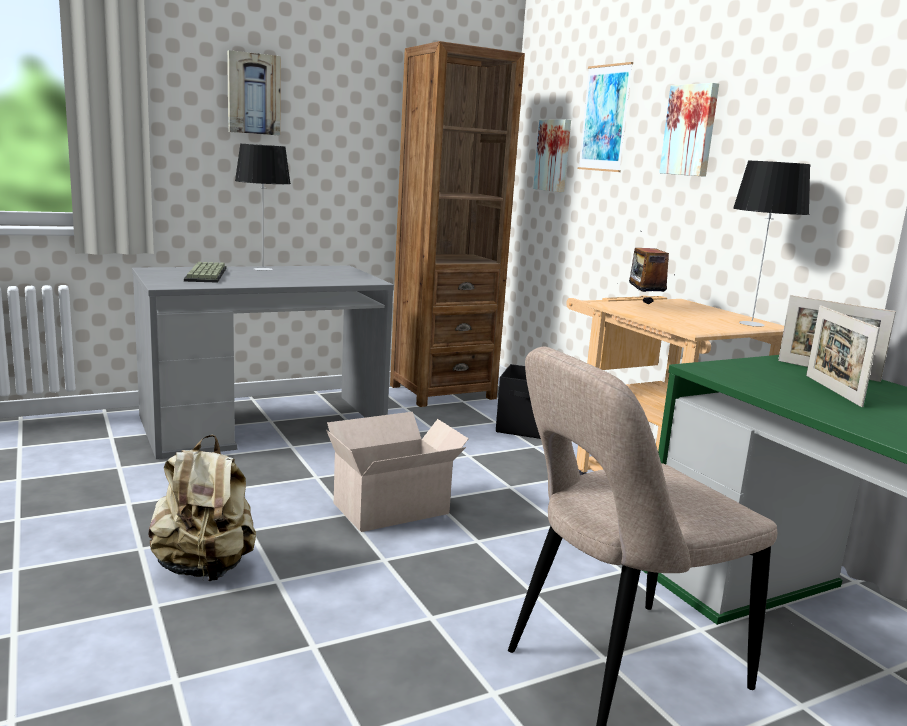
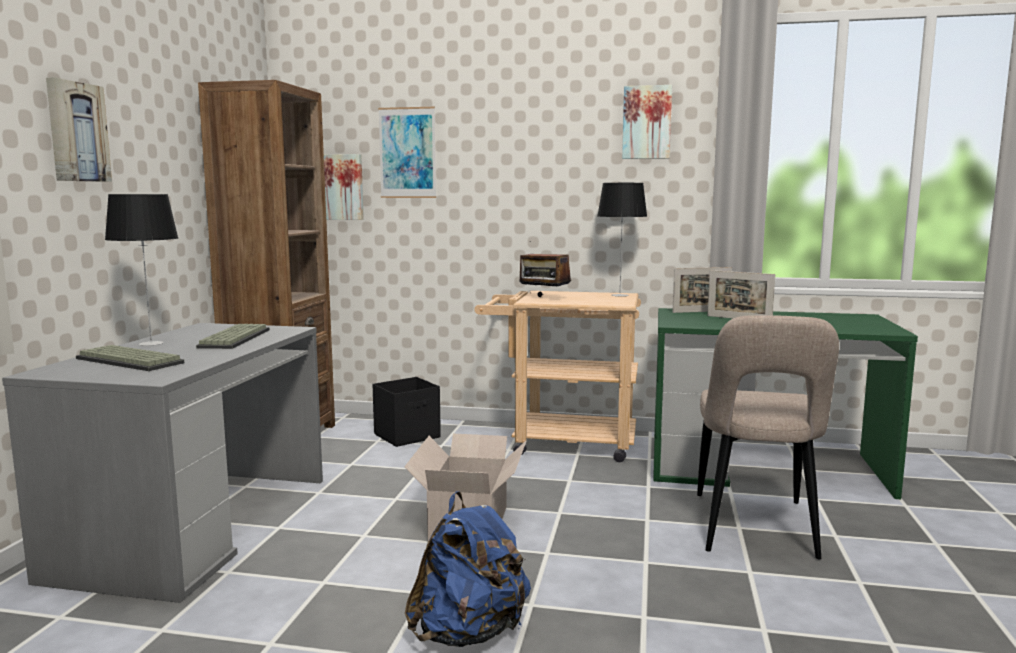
camera: 50 degrees left, 5 degrees down
(205, 568) = (469, 633): beige backpack -> blue backpack
(312, 277) = (234, 338): none -> keyboard
(691, 130) = (511, 162): picture -> picture (646, 122)

